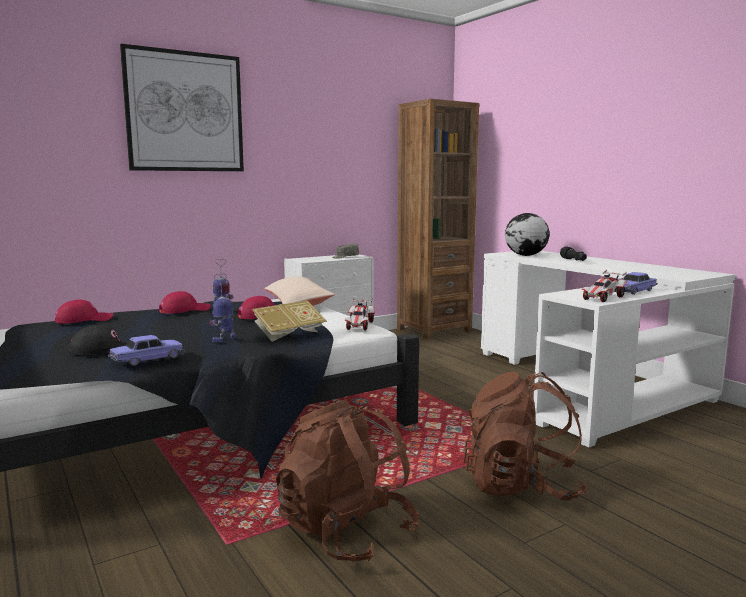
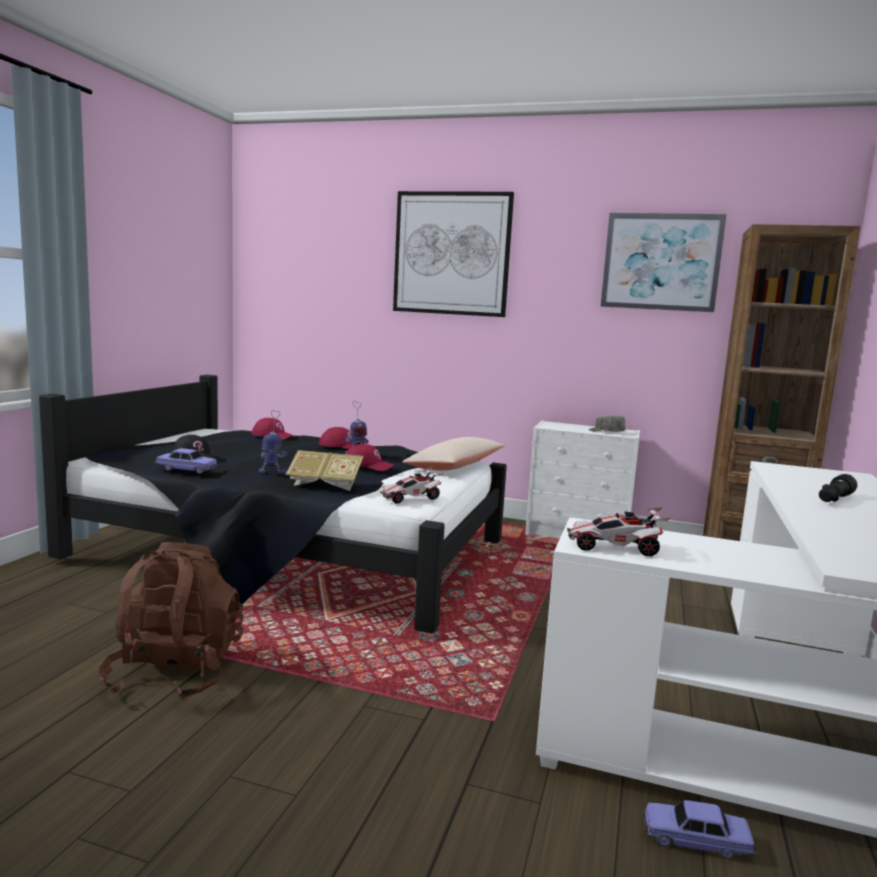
camera: 50 degrees right, 0 degrees up
(352, 123) = (661, 262): none -> picture
(521, 487) = (361, 741): brown backpack -> none
(525, 255) = (797, 476): globe -> none
(634, 291) = (723, 560): toy car -> toy car (696, 840)

